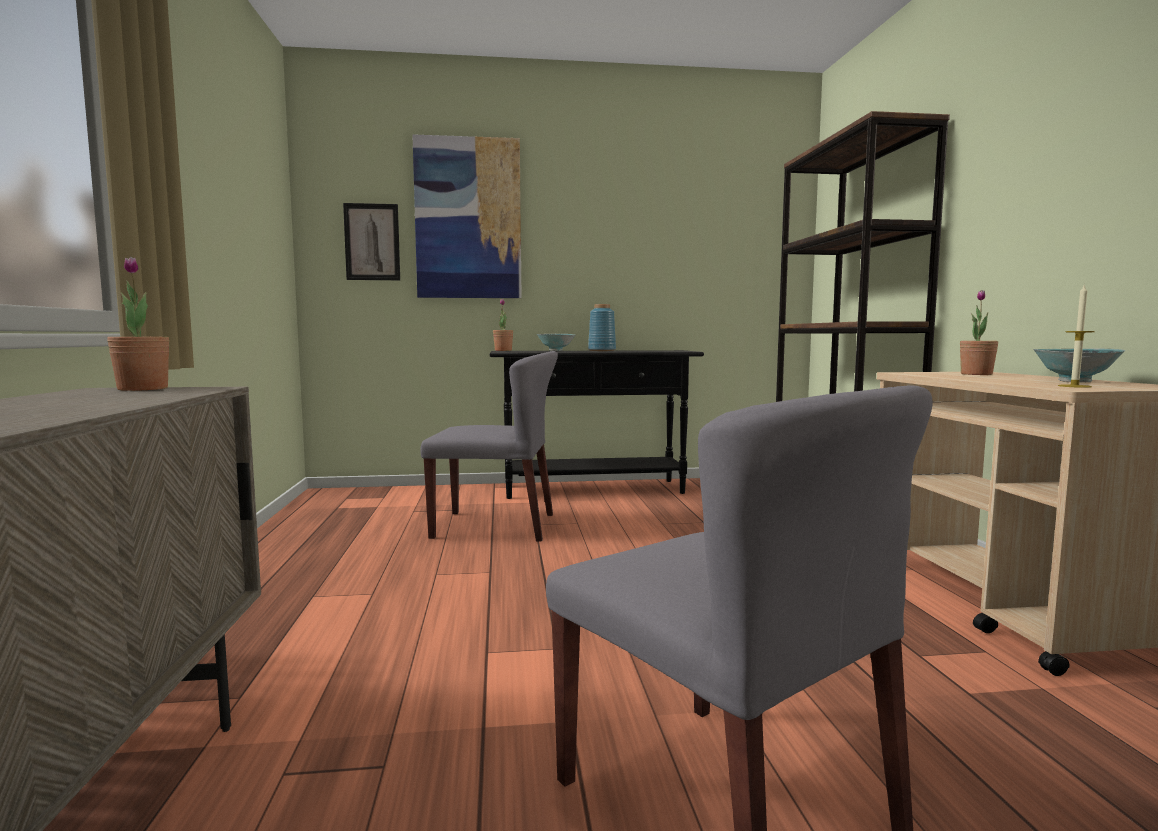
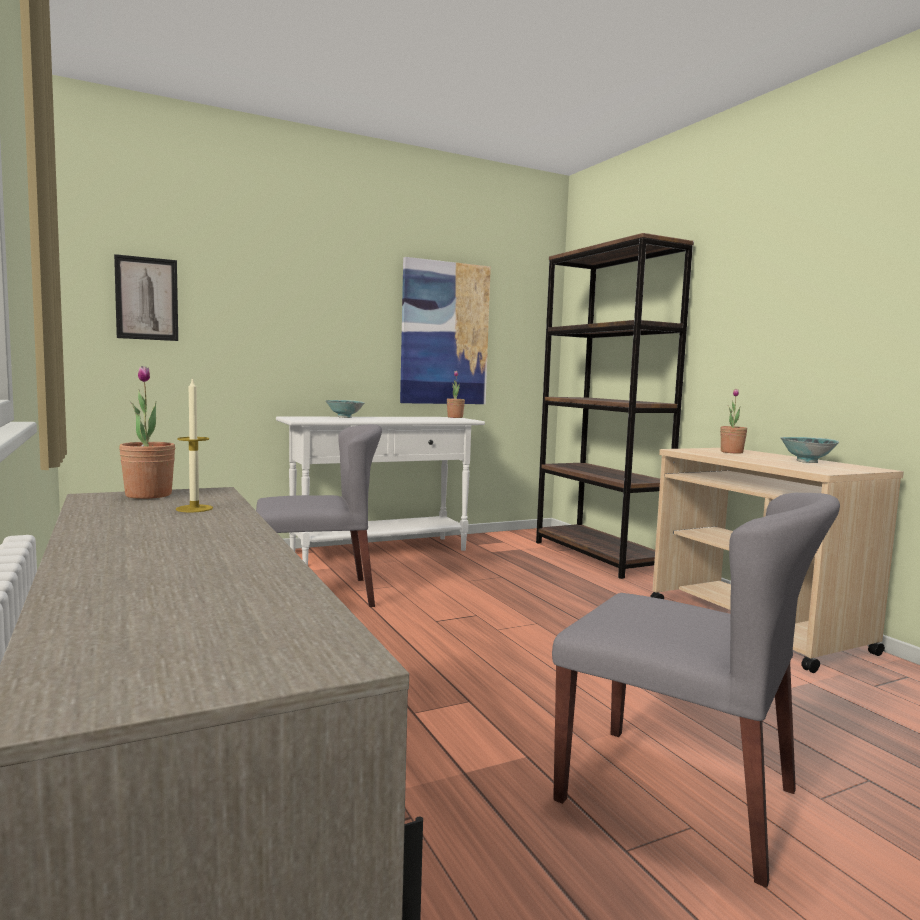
camera: 20 degrees left, 0 degrees up
(468, 219) = (253, 281): picture -> picture (444, 333)
(503, 350) = (292, 417): potted plant -> potted plant (455, 417)
(594, 489) = (380, 551): black console table -> white console table
(601, 350) = (388, 418): blue vase -> none
(1074, 386) = (818, 468): candle -> candle (194, 508)

